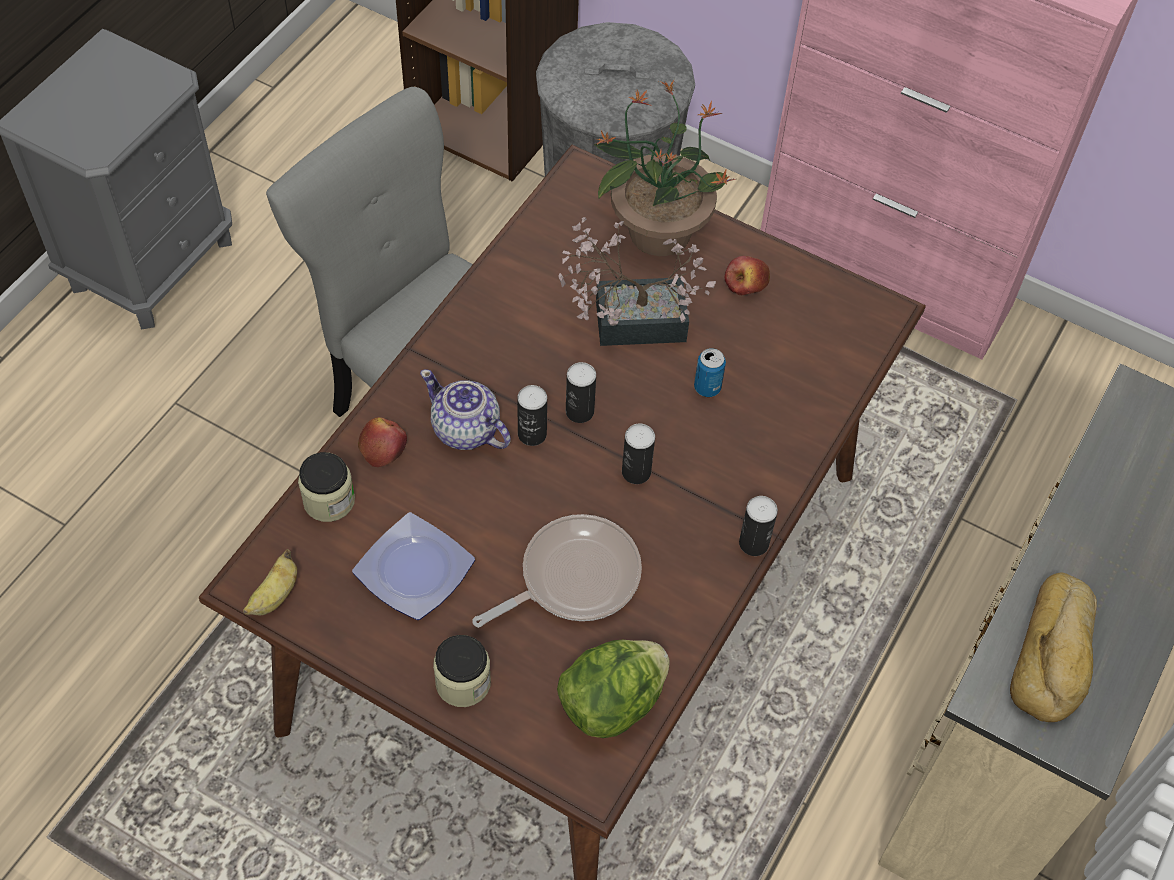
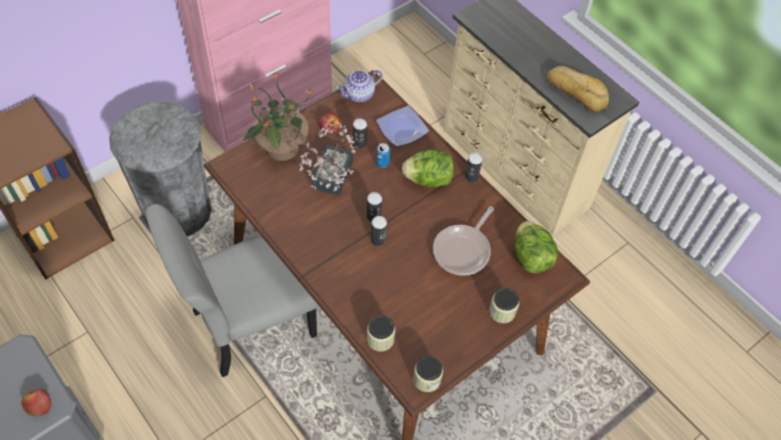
camera: 70 degrees left, 0 degrees up
(274, 596) = (427, 379): banana -> jar
(382, 446) = (357, 306): apple -> apple (38, 404)
(412, 571) = (435, 314): plate -> plate (402, 130)
(466, 430) = (364, 267): teapot -> teapot (359, 94)
(573, 577) = (463, 250): frying pan -> frying pan turned 135 degrees counterclockwise
(636, 472) = (417, 206): can -> can (359, 143)
(709, 472) = (428, 179): none -> lettuce

